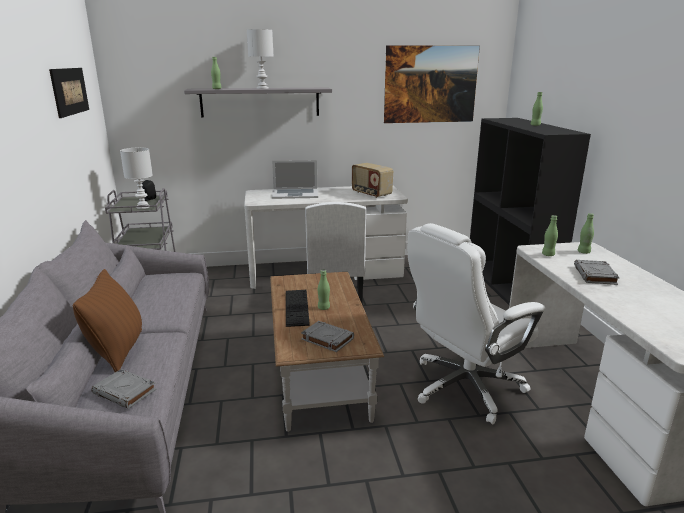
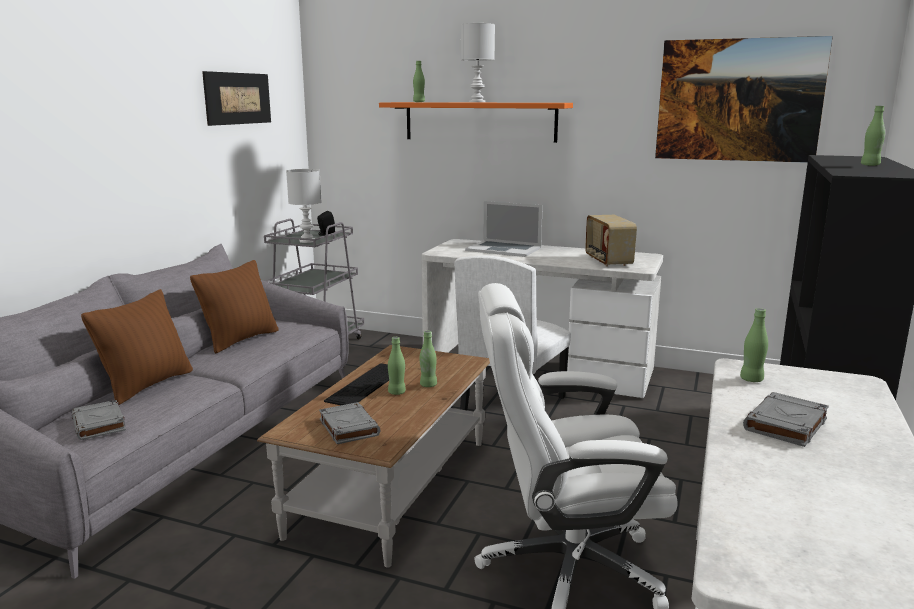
camera: 30 degrees right, 5 degrees down
(144, 297) = (240, 340): none -> brown pillow
(260, 102) = (479, 121): grey shelf -> orange shelf
(583, 252) = (830, 389): green bottle -> green bottle (428, 385)

